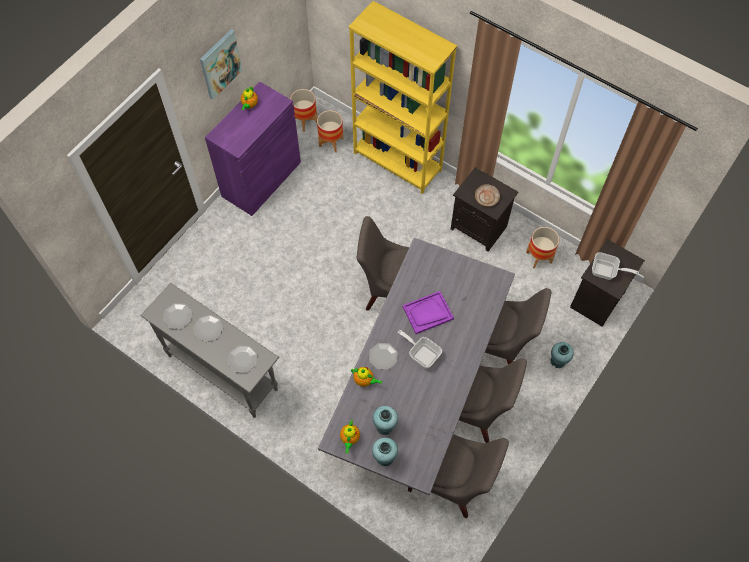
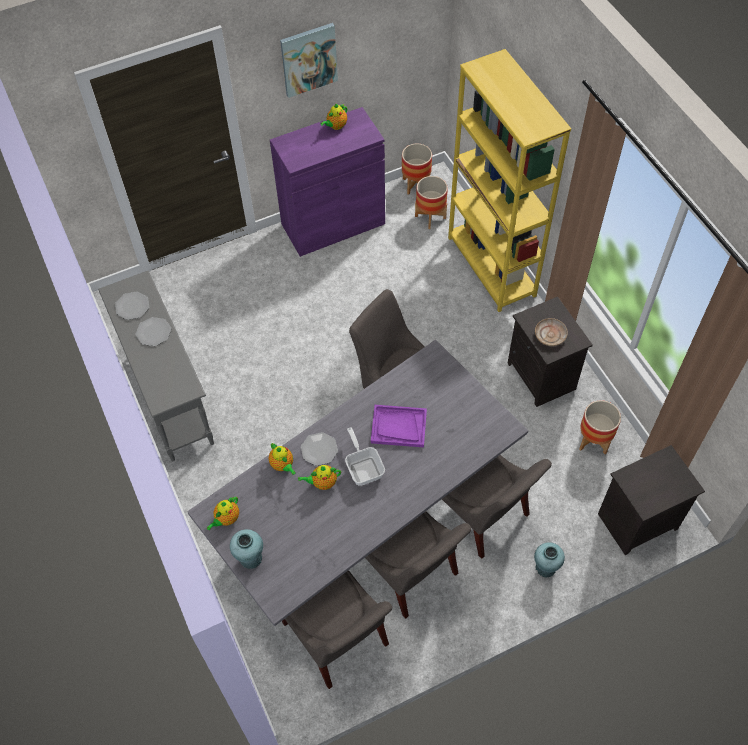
camera: 30 degrees right, 5 degrees down
(242, 359) = (167, 379): plate -> none
(384, 426) = (272, 524): turquoise vase -> none
(400, 379) = (322, 483): none -> teapot
(607, 272) = (647, 482): frying pan -> none

